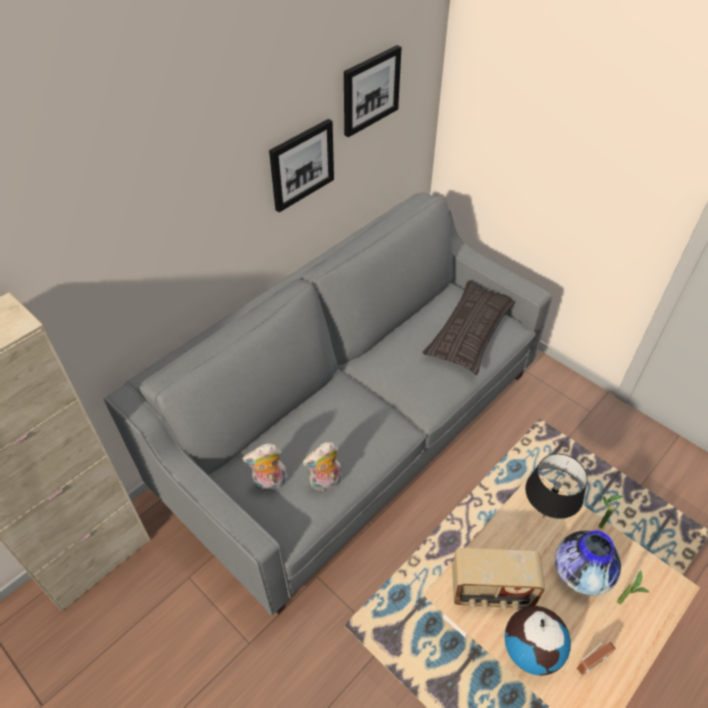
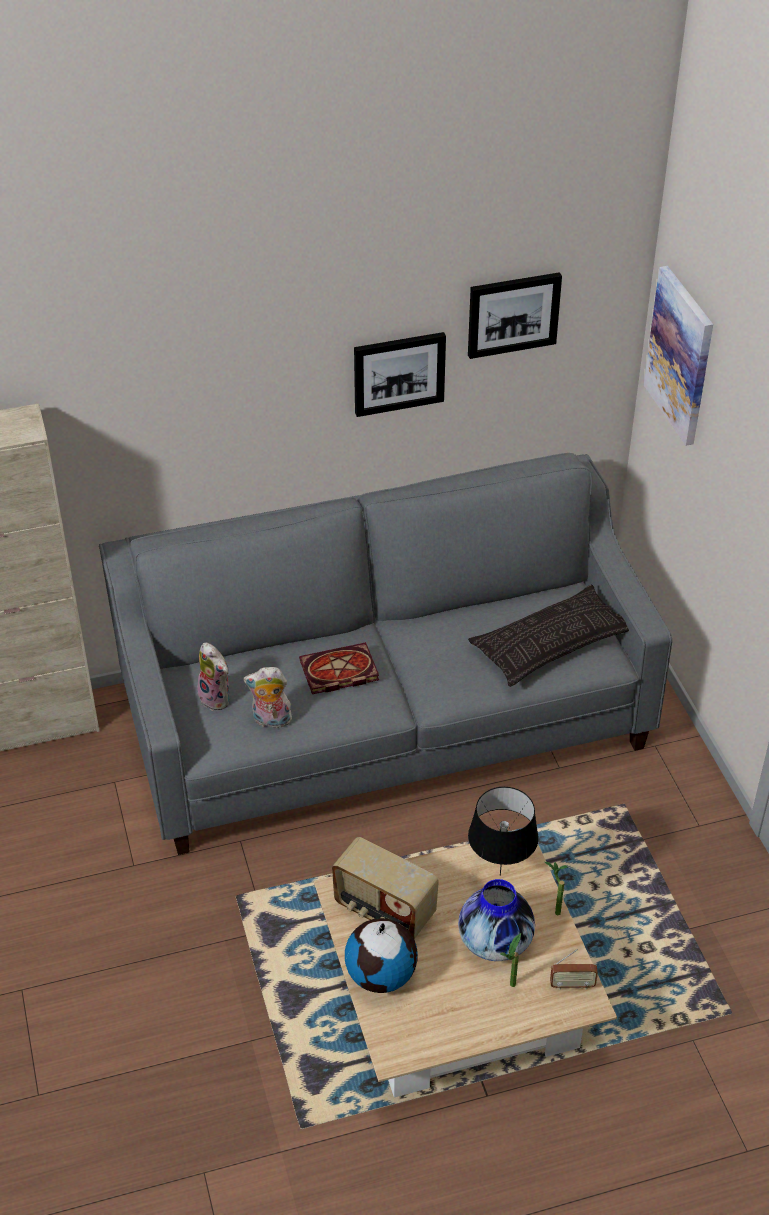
camera: 30 degrees right, 5 degrees down
(270, 483) = (217, 698): plush toy -> plush toy turned 150 degrees counterclockwise
(346, 418) = (337, 672): none -> book
(497, 88) = (680, 355): none -> picture
(591, 662) = (434, 1015): radio -> radio (572, 985)

